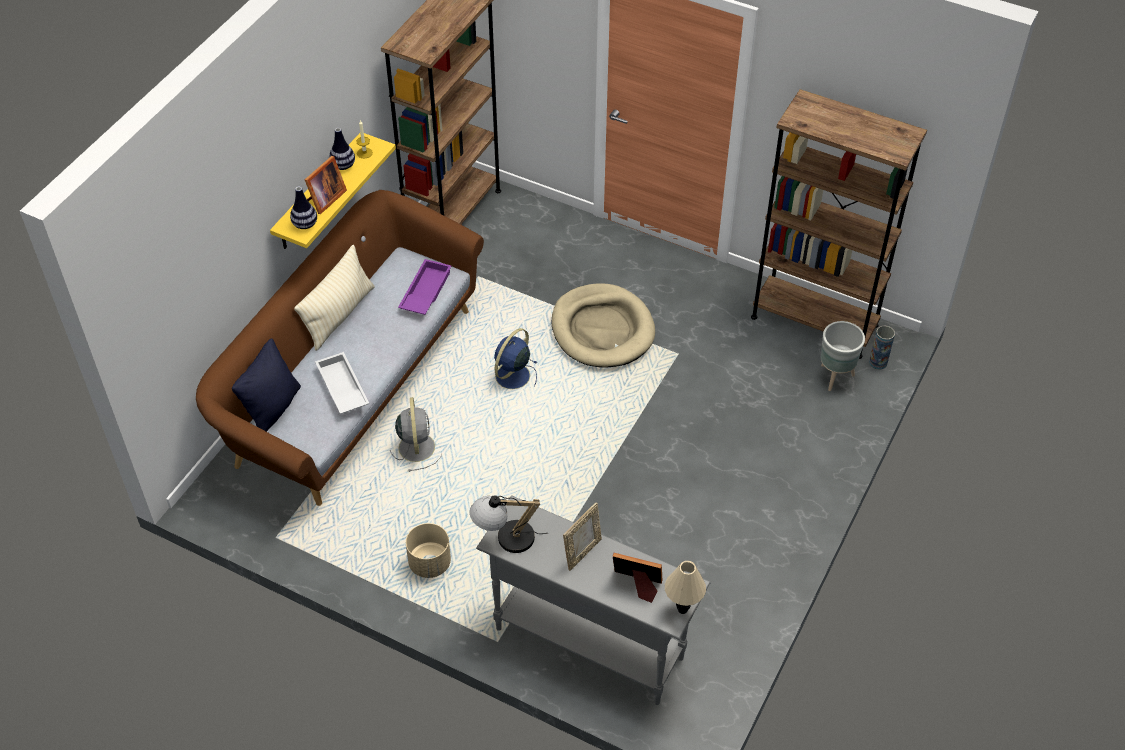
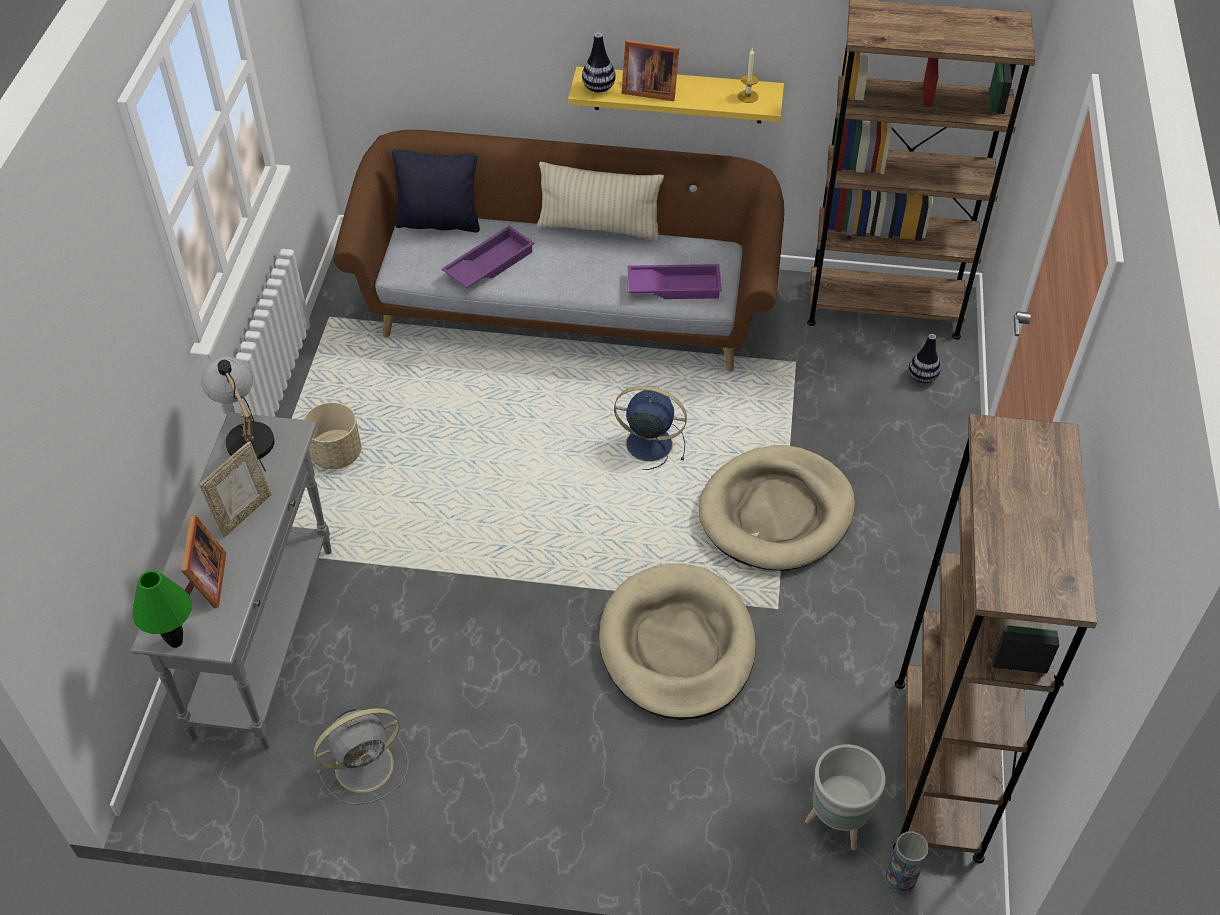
camera: 70 degrees right, 0 degrees up
(341, 388) = (489, 263): white tray -> purple tray
(343, 166) = (714, 87): vase -> vase (922, 377)
(416, 446) = (500, 390): grey fan -> grey fan (367, 765)
(582, 552) = (244, 513): picture frame -> picture frame turned 75 degrees counterclockwise
(682, 609) = (176, 642): beige table lamp -> green table lamp
(686, 412) = (677, 646): none -> beige dog bed

